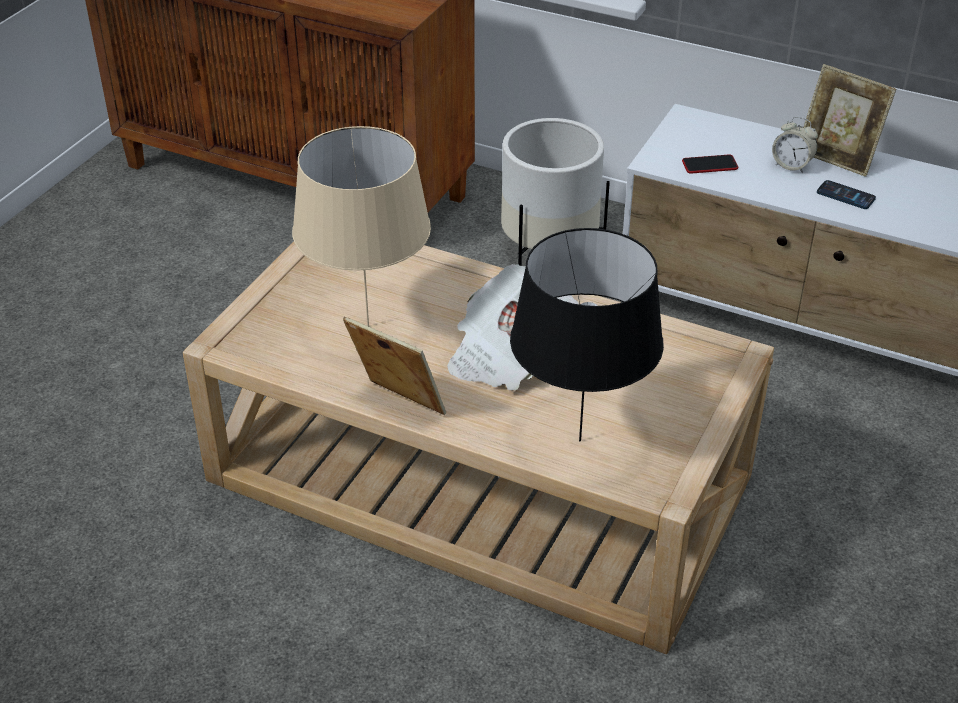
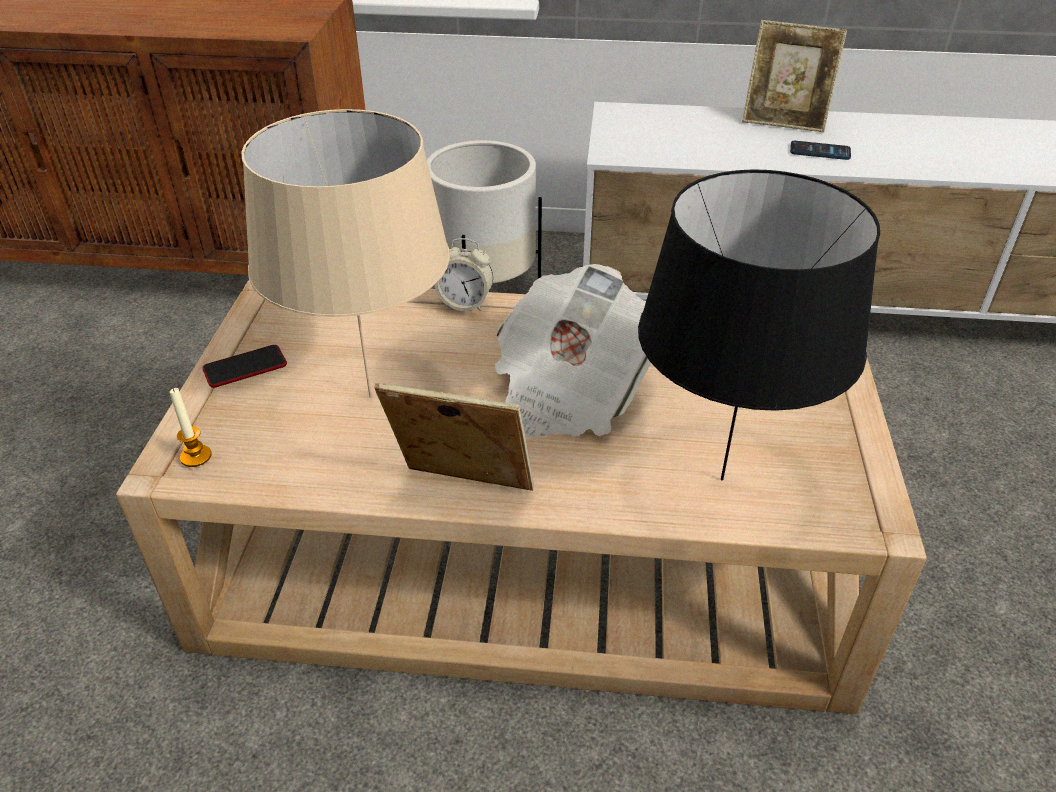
camera: 20 degrees left, 0 degrees up
(238, 339) = (196, 456): none -> candle
(709, 165) = (669, 147): phone -> phone (245, 367)
(791, 166) = (747, 135): alarm clock -> alarm clock (465, 304)

